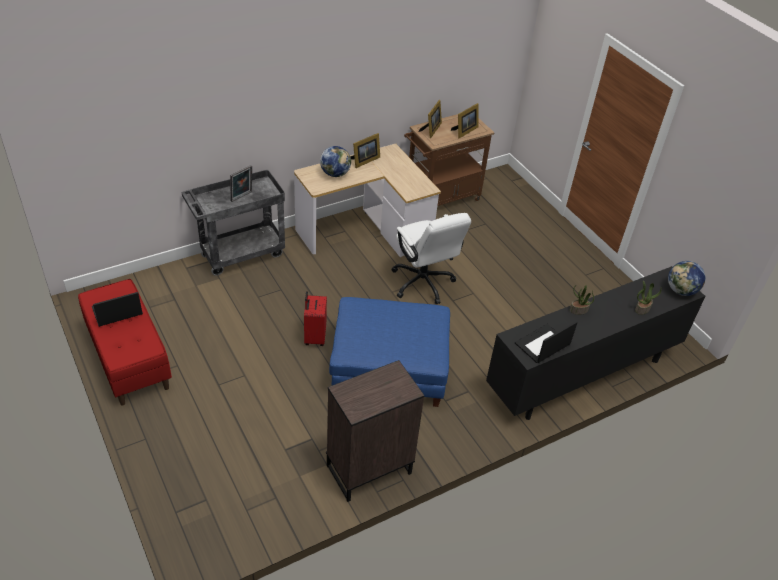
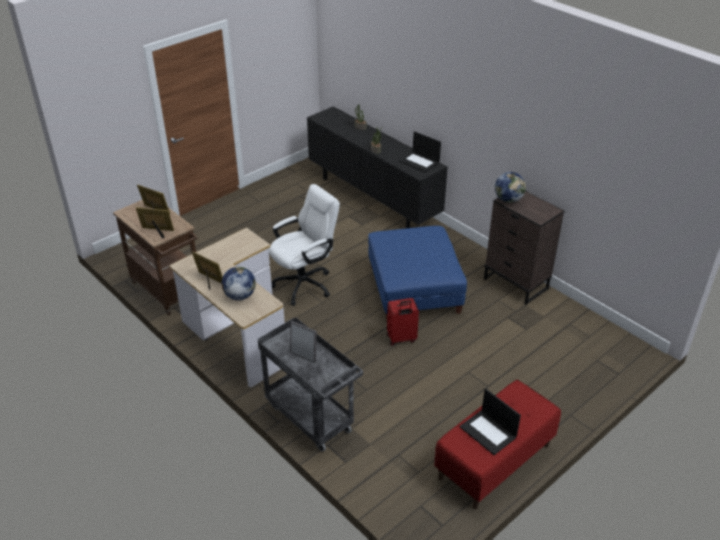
camera: 100 degrees left, 5 degrees down
(681, 291) = (333, 114): globe -> globe (508, 200)

